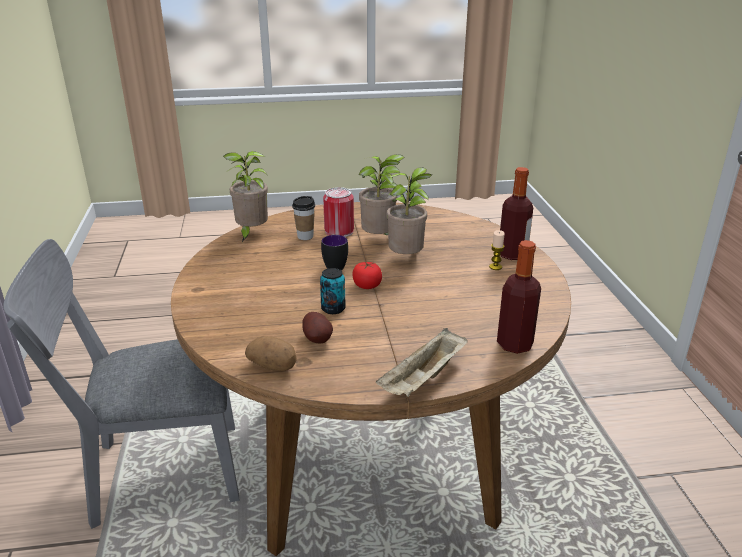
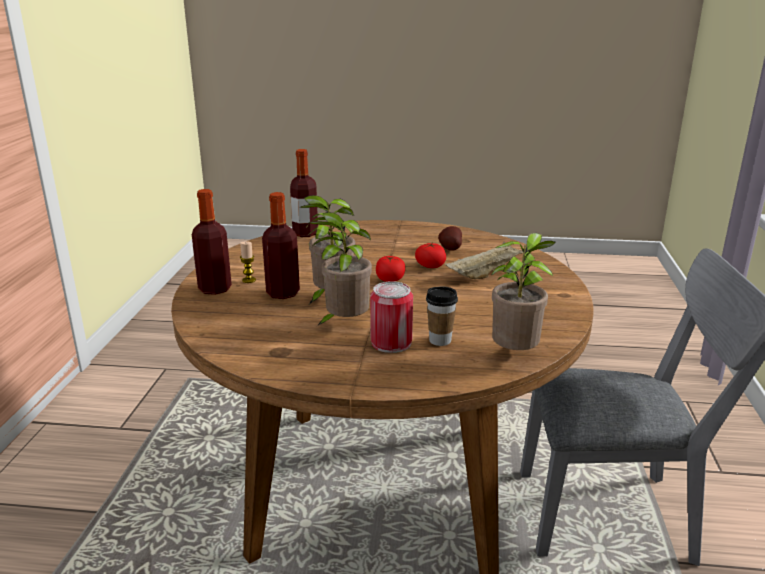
camera: 165 degrees left, 5 degrees down
(273, 366) = (485, 240): potato -> none
(333, 309) = (430, 266): can -> tomato
(334, 266) = (416, 300): mug -> none
(423, 379) = (384, 226): beige tray -> beige tray (486, 273)
(451, 258) = (283, 293): none -> bottle

